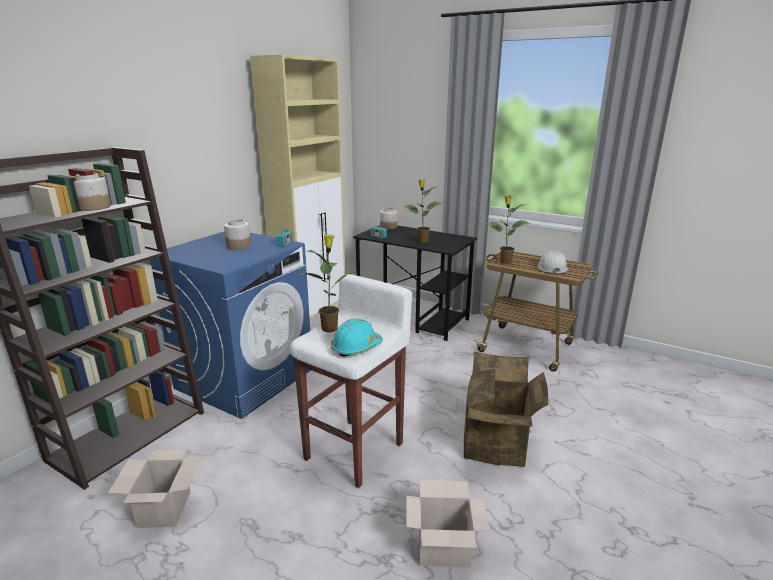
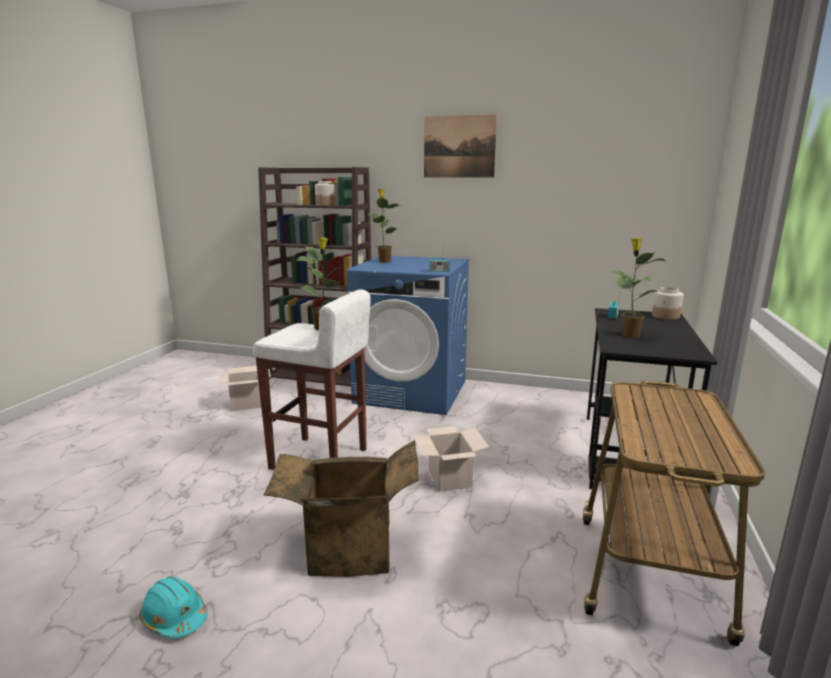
camera: 75 degrees right, 5 degrees down
(204, 115) = (459, 147): none -> picture
(239, 246) = (420, 264): jar -> none
(313, 321) = (546, 397): beige cabinet -> none
(356, 348) = (284, 339): turquoise hard hat -> turquoise hard hat (174, 617)
(442, 549) = (187, 522): cardboard box -> cardboard box (448, 477)
(505, 262) = (645, 395): potted plant -> potted plant (384, 261)
(551, 267) = (669, 430): white hard hat -> none

